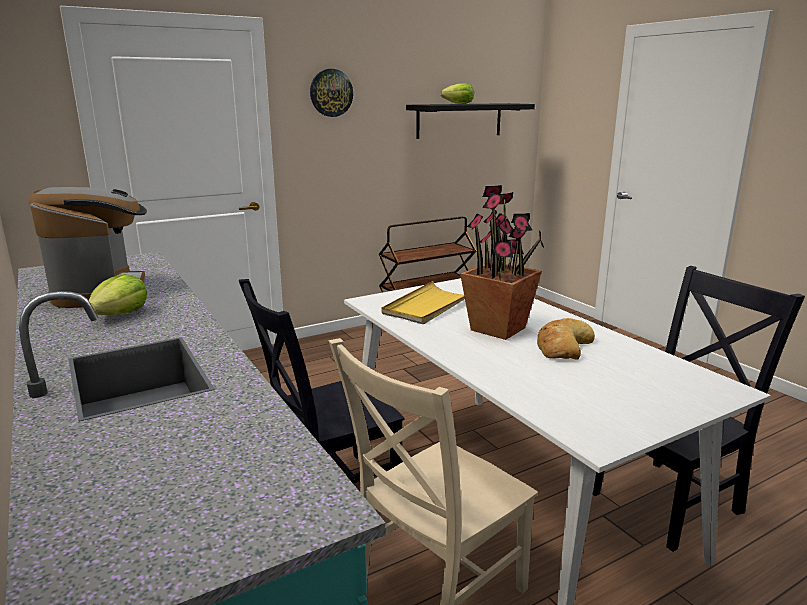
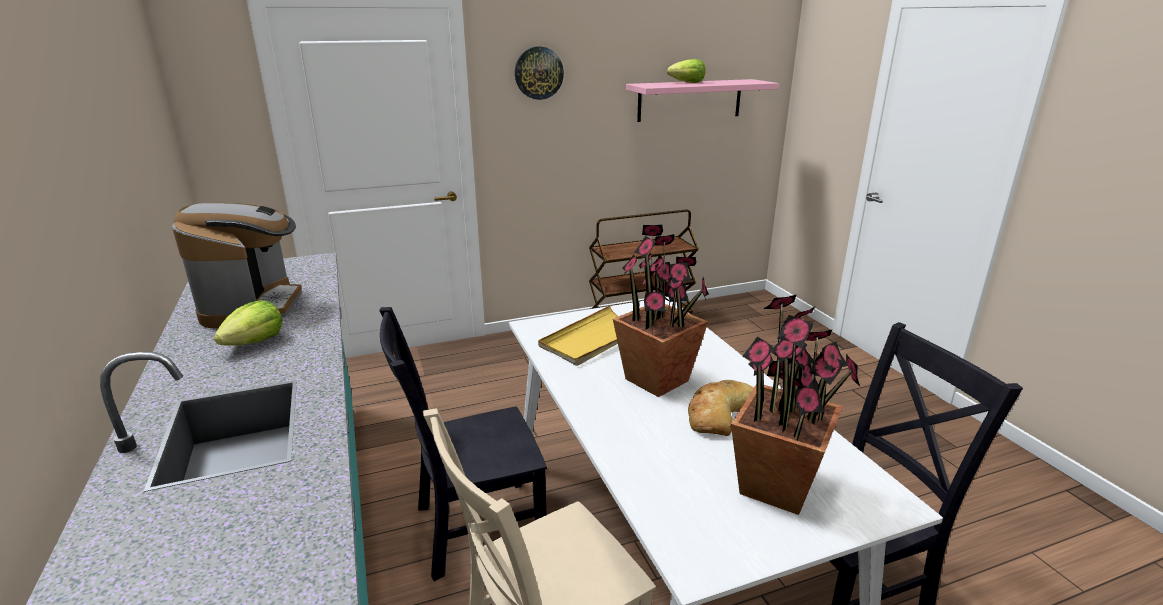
camera: 10 degrees right, 5 degrees up
(459, 120) = (690, 100): black shelf -> pink shelf
(635, 387) = (777, 487): none -> potted plant

